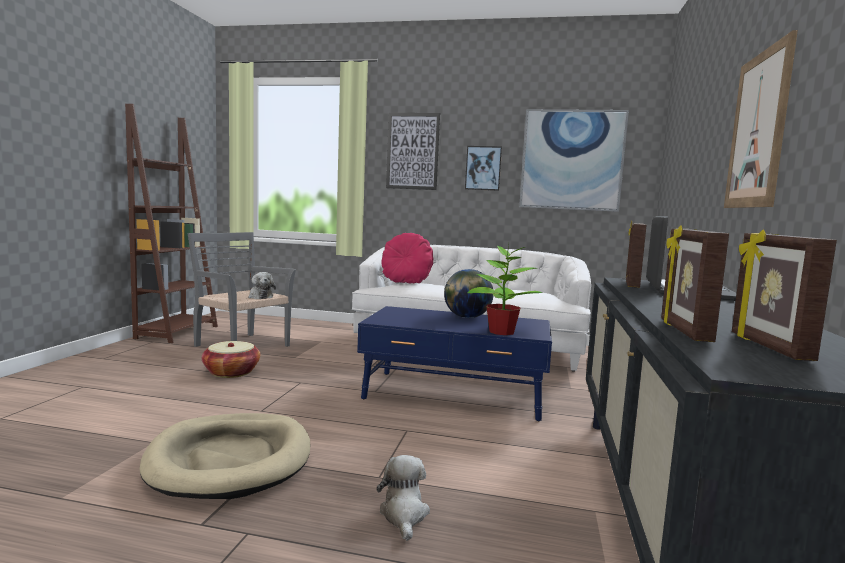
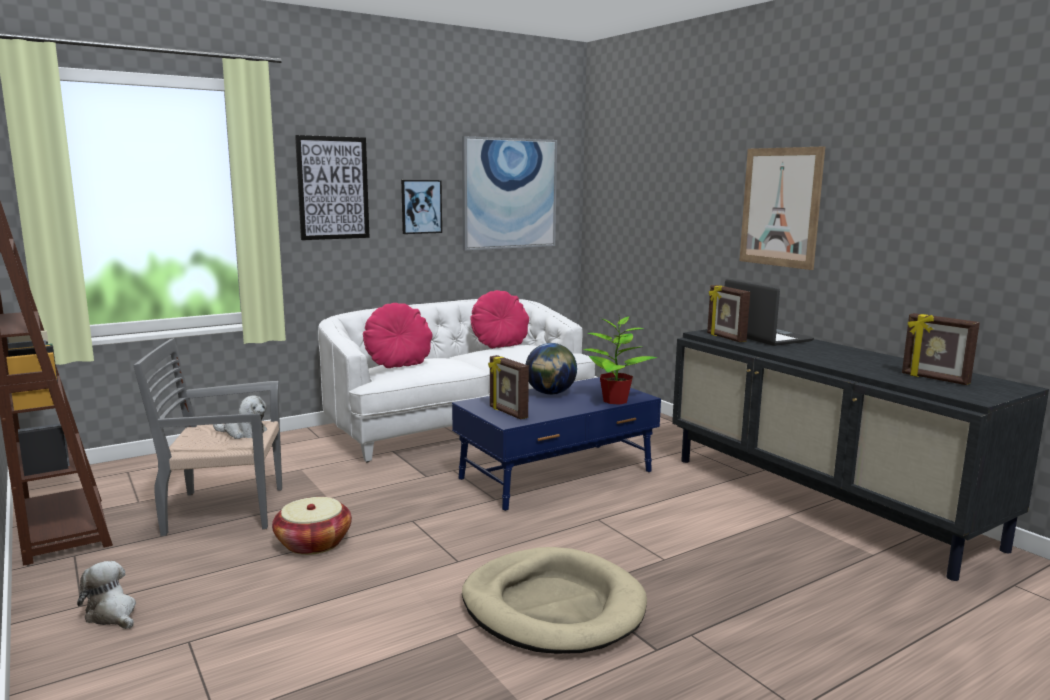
camera: 45 degrees left, 5 degrees up
(404, 515) = (728, 571): plush toy -> plush toy (112, 614)
(516, 288) = (499, 346): none -> pink pillow
(683, 331) = (890, 379): picture frame -> picture frame (507, 413)

